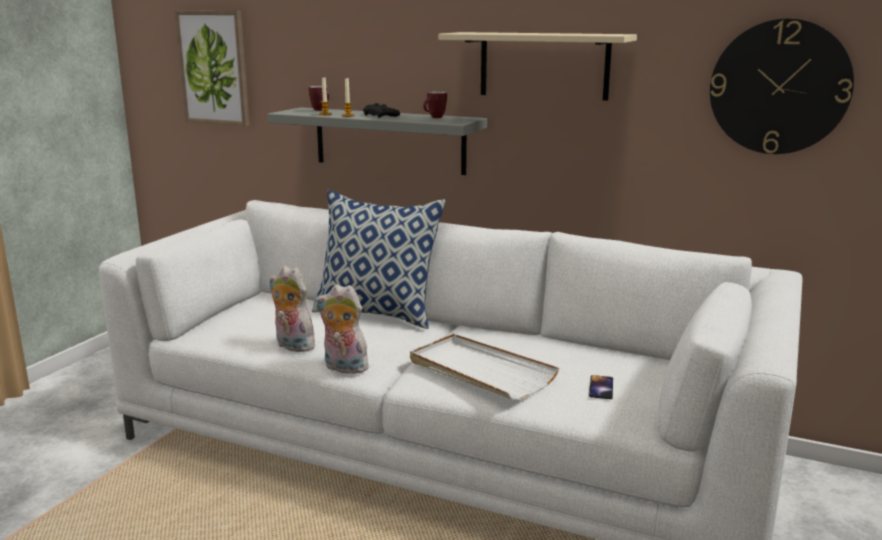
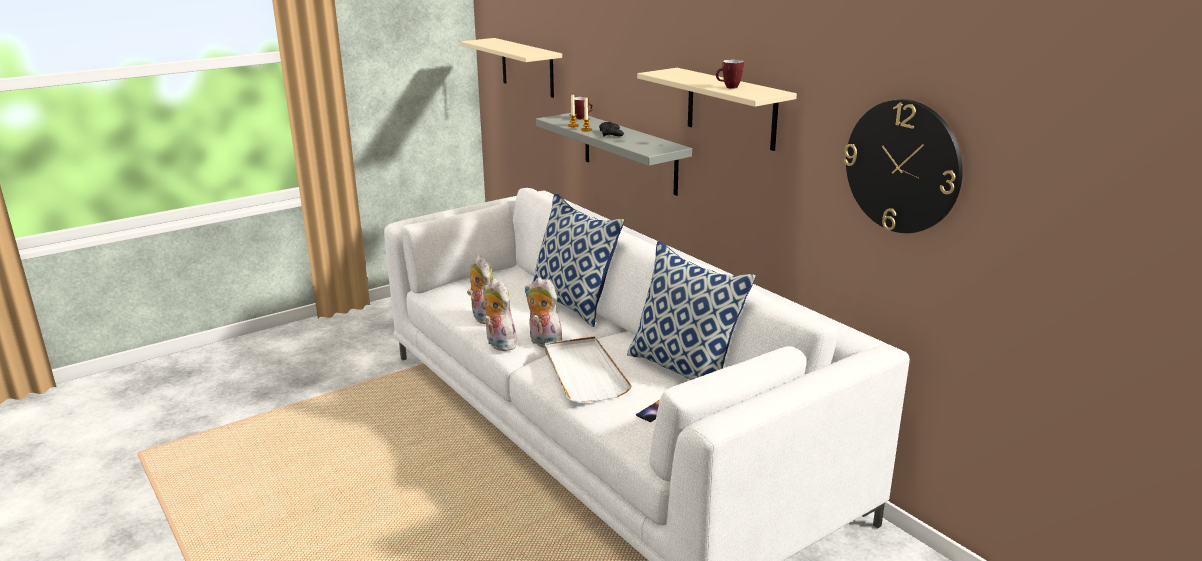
camera: 30 degrees right, 5 degrees up
(214, 67) = (527, 67): picture -> beige shelf
(393, 355) = (543, 343): none -> plush toy
(434, 117) = (647, 142): mug -> mug (729, 87)
(571, 346) = (685, 370): none -> pillow

